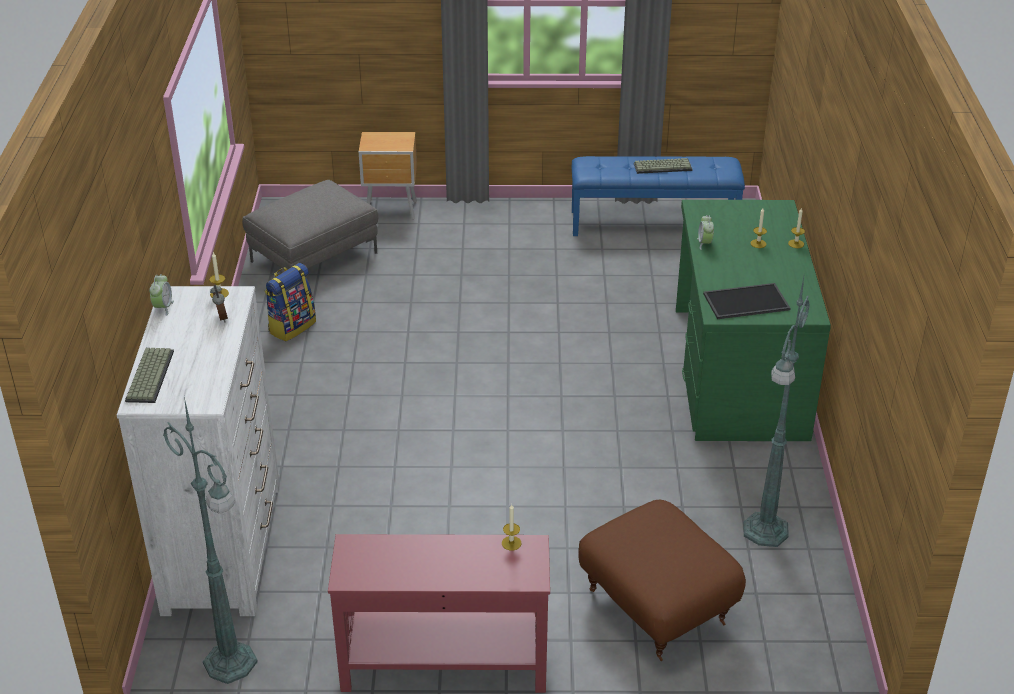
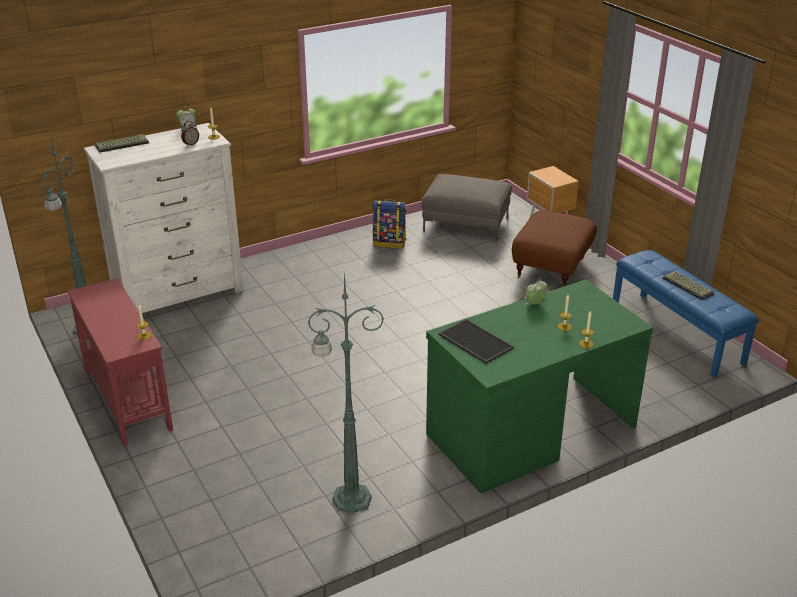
camera: 60 degrees right, 5 degrees down
(658, 606) = (233, 470): brown ottoman -> brown ottoman (552, 269)

